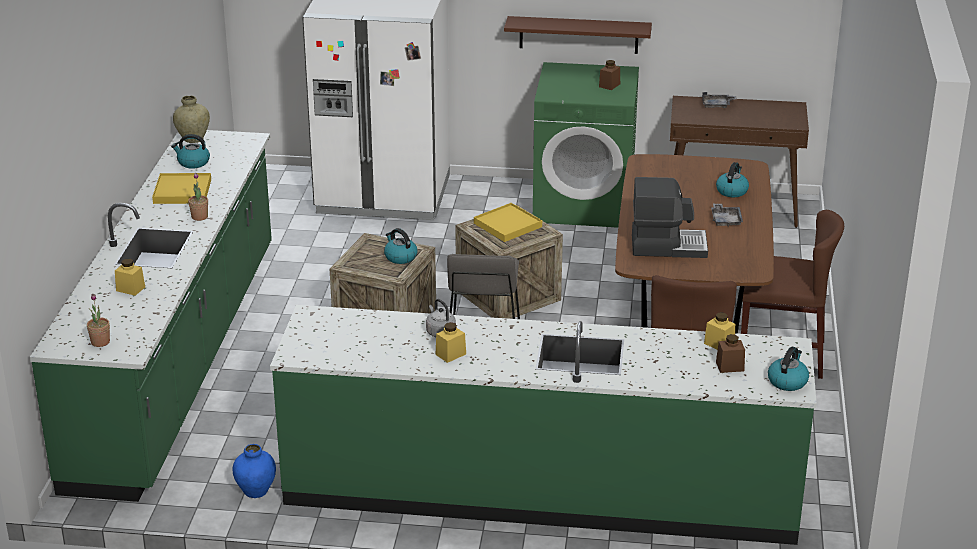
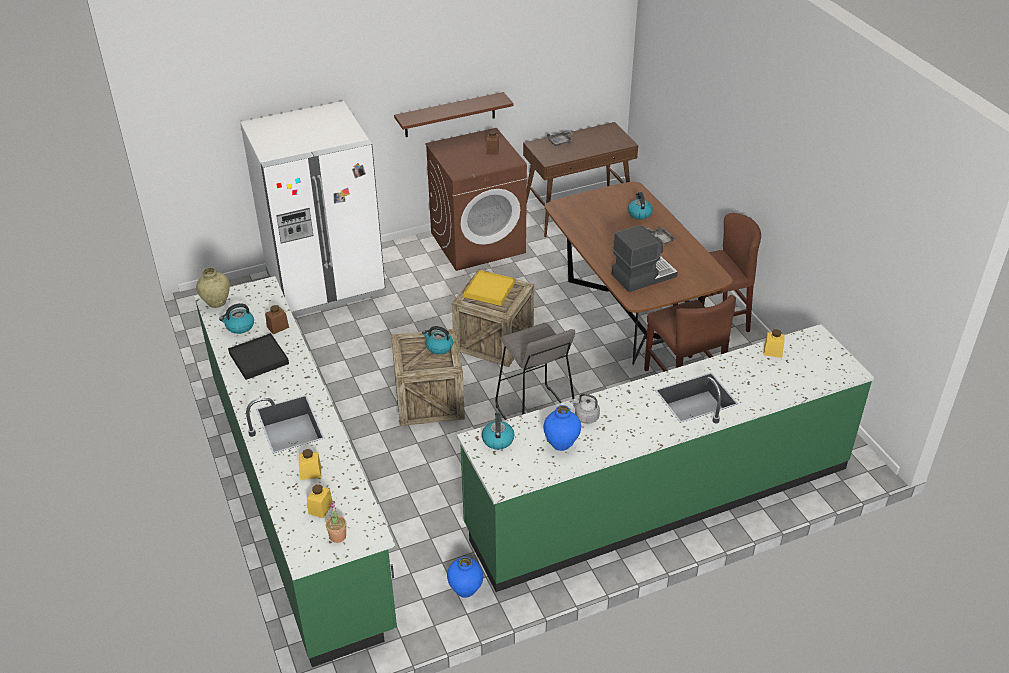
camera: 30 degrees left, 10 degrees up
(182, 191) = (258, 358): yellow tray -> black tray
(199, 217) = (298, 378): potted plant -> none
(389, 345) = (561, 443): none -> blue vase
(450, 354) = (612, 434): yellow jar -> yellow jar (320, 508)
(584, 204) = (478, 242): green washing machine -> brown washing machine
(730, 366) = (797, 368): brown jar -> brown jar (278, 327)
(787, 381) = (841, 366): kettle -> kettle (497, 439)

